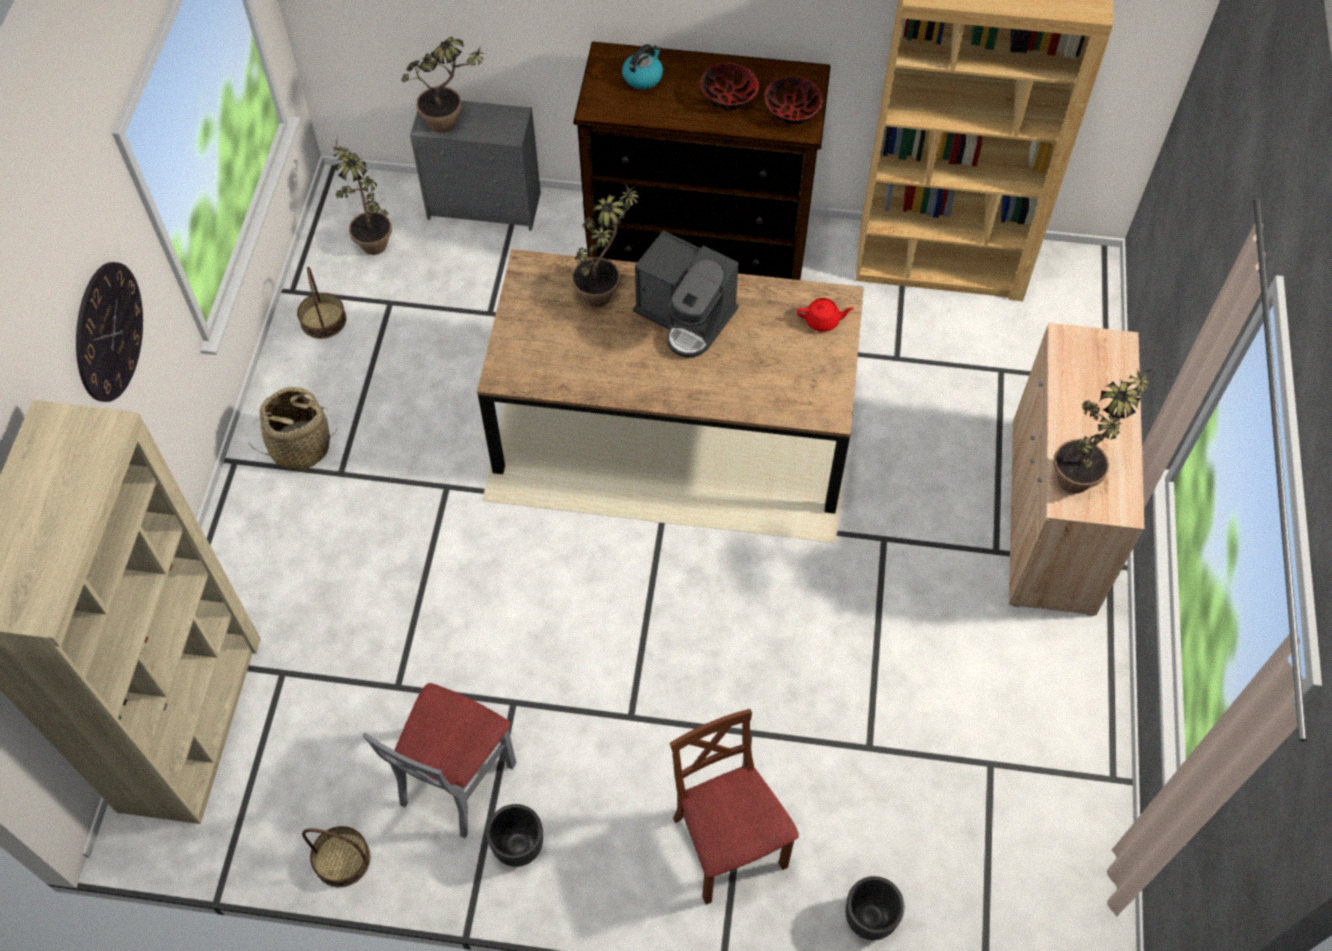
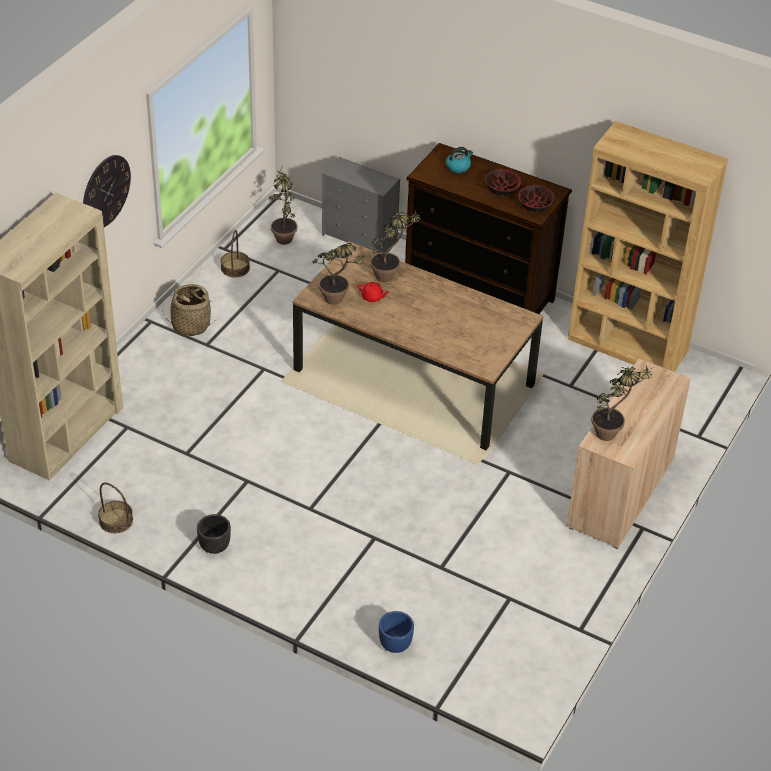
camera: 20 degrees right, 15 degrees down
(452, 125) = (348, 175): potted plant -> potted plant (339, 301)
(455, 781) = (195, 506): grey chair -> none
(686, 317) = (430, 300): coffee machine -> none
(727, 844) = (332, 584): brown chair -> none
(822, 321) = (509, 325): red teapot -> red teapot (372, 297)
(870, 919) = (395, 645): black planter -> blue planter

